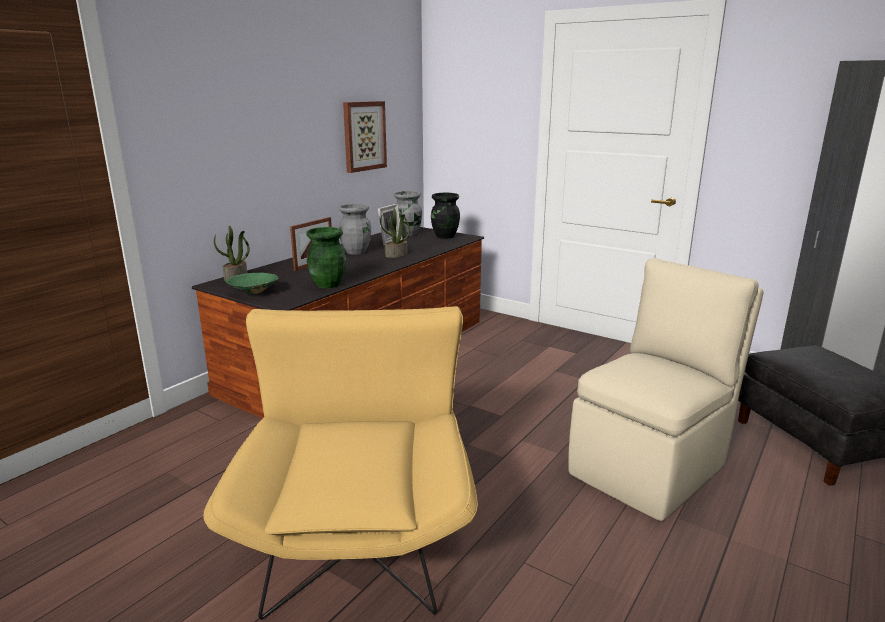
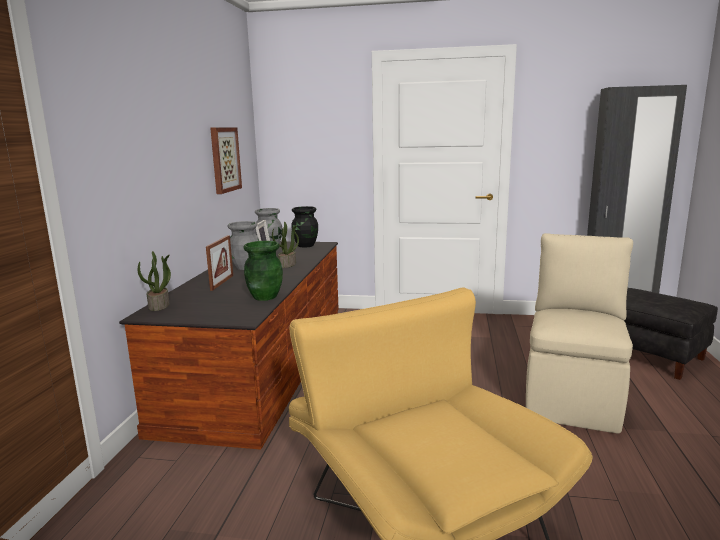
camera: 25 degrees left, 5 degrees down
(254, 292) = (201, 315): green bowl -> none

